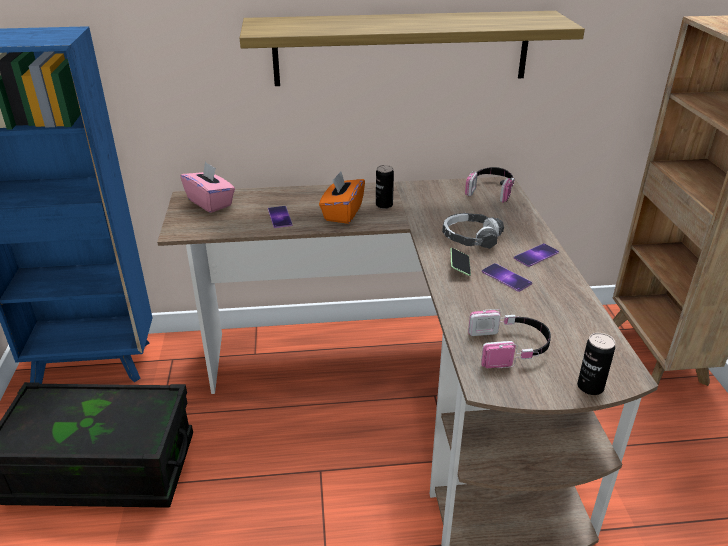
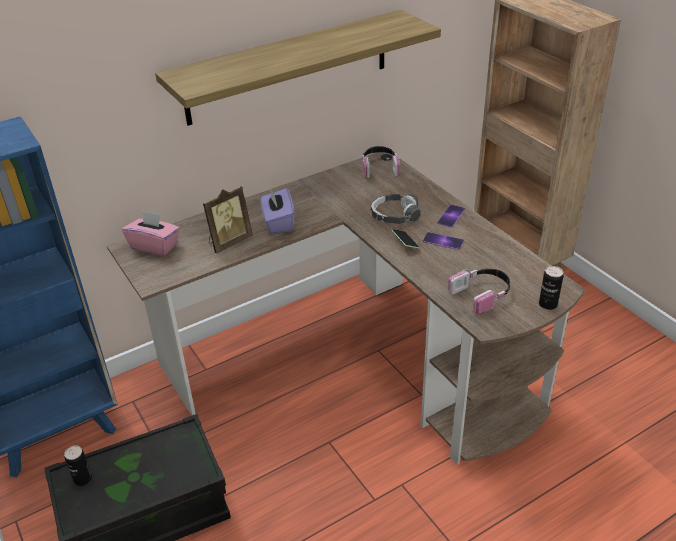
camera: 25 degrees left, 5 degrees up
(280, 217) = (229, 242): phone -> picture frame
(342, 213) = (278, 222): orange tissue box -> purple tissue box
(384, 205) = (306, 205): can -> can (83, 479)

